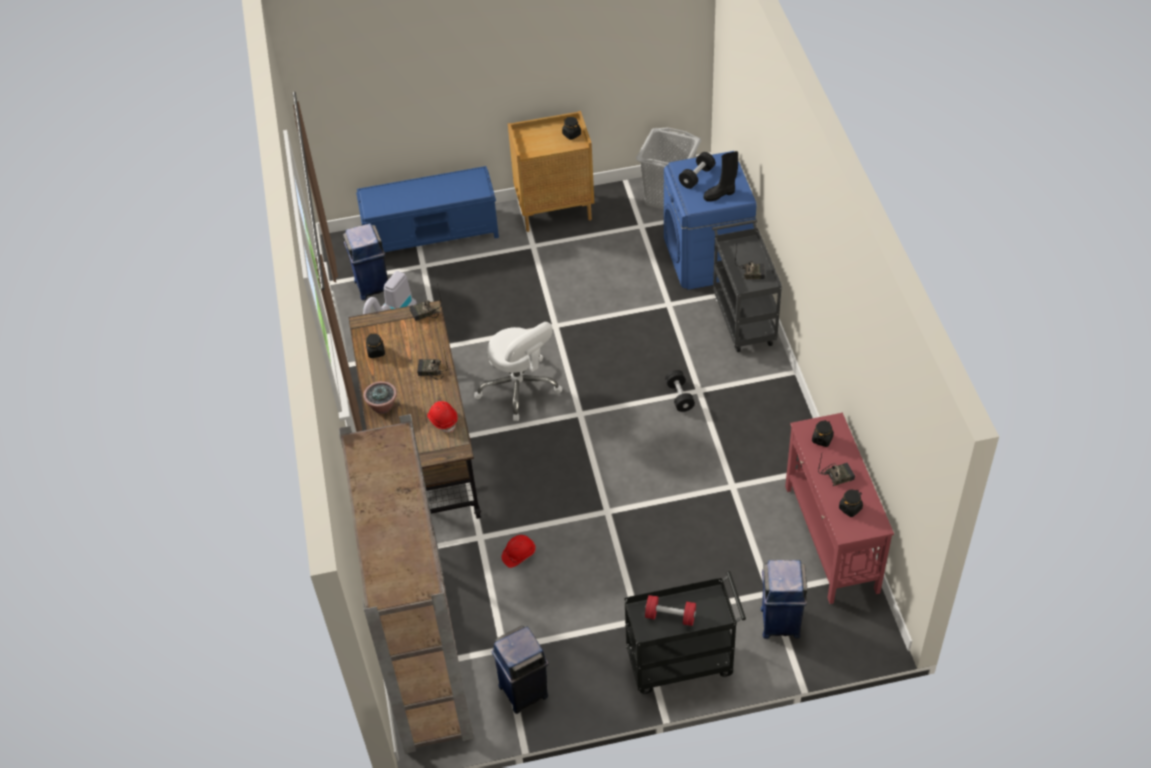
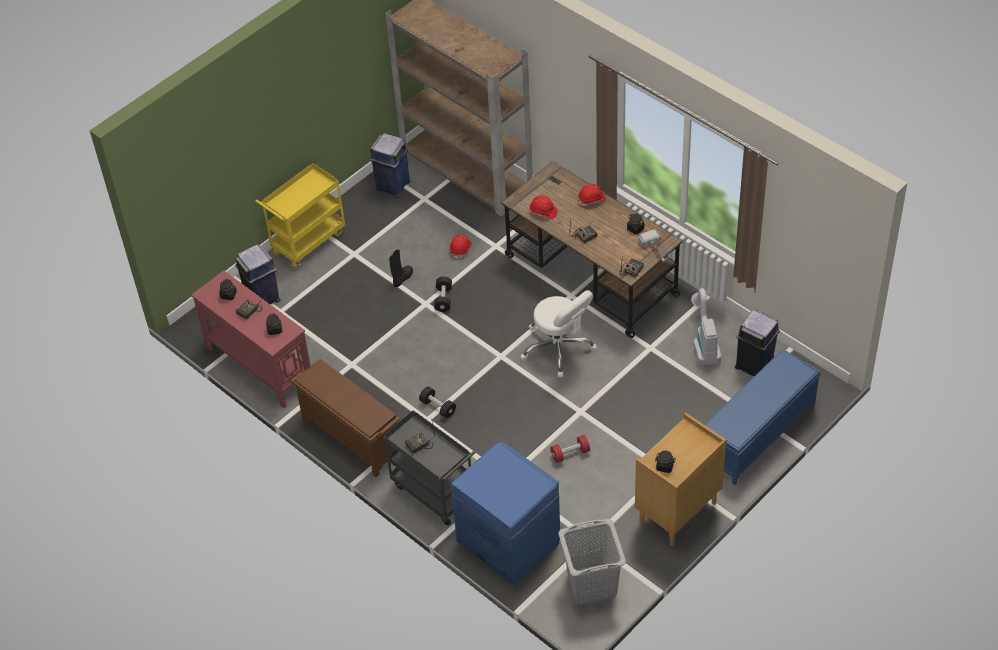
camera: 145 degrees right, 0 degrees up
(382, 406) = (592, 199): potted plant -> red hard hat
(383, 320) = (655, 251): none -> hammer
(520, 389) = (560, 350): white office chair -> white office chair turned 150 degrees counterclockwise
(670, 616) = (306, 192): red dumbbell -> red dumbbell (570, 453)
(683, 666) = (307, 245): black cart -> yellow cart
(696, 177) = (520, 481): black dumbbell -> black dumbbell (443, 299)
(720, 194) = (486, 474): black boot -> black boot (402, 278)
(784, 412) = (350, 437): none -> brown shoe rack

